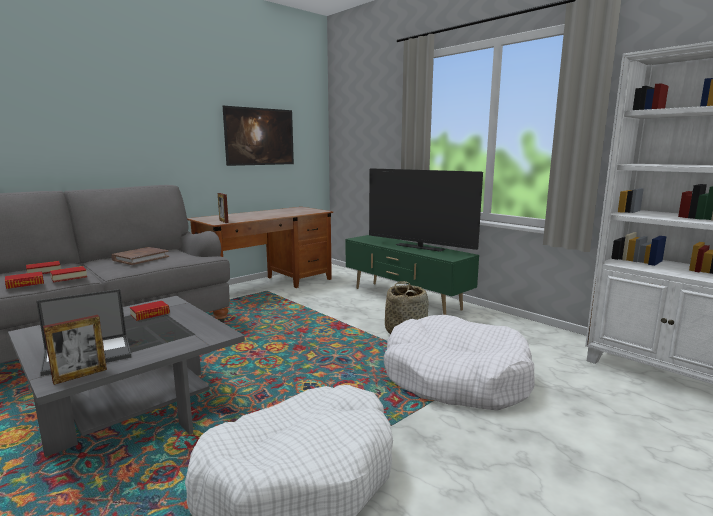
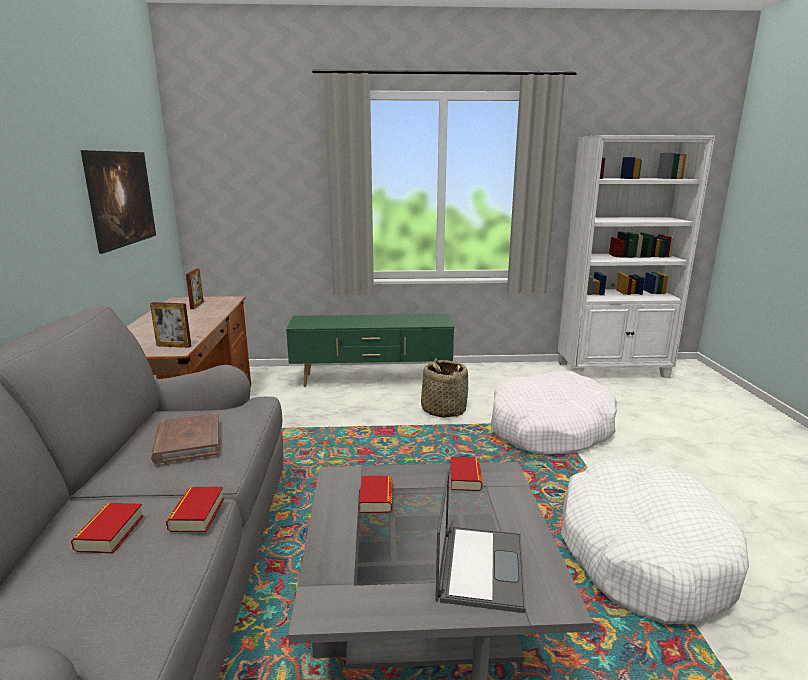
camera: 50 degrees left, 5 degrees up
(25, 284) = (173, 560): book -> book (465, 478)
(80, 375) = (548, 581): picture frame -> picture frame (197, 305)
(419, 247) = (387, 319): television -> none

